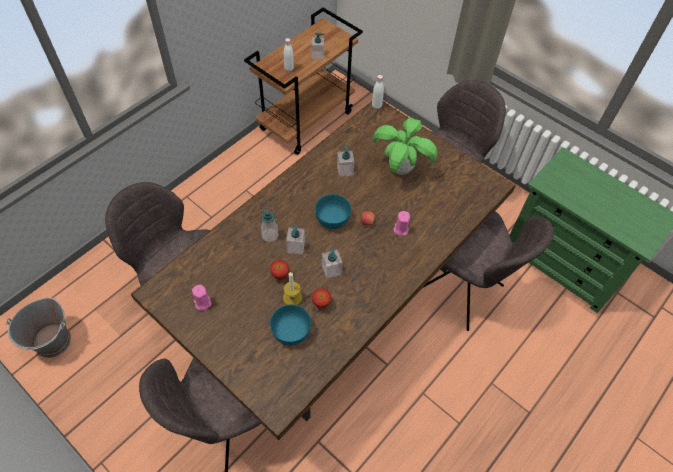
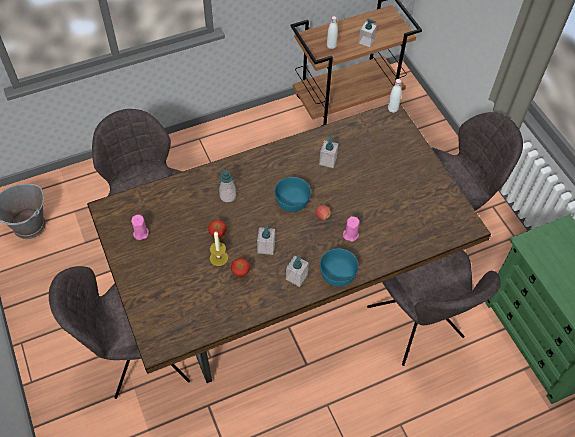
camera: 25 degrees right, 0 degrees up
(290, 330) = (202, 286): turquoise bowl -> turquoise bowl (337, 273)
(296, 247) = (245, 215): soap dispenser -> soap dispenser (296, 277)
(400, 169) = (382, 178): potted plant -> none

